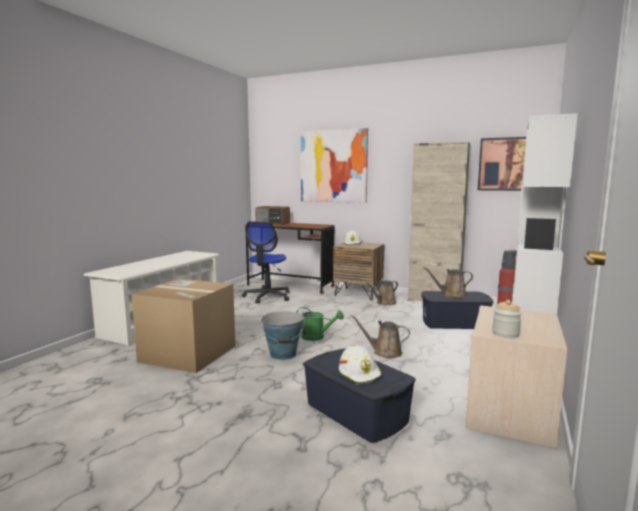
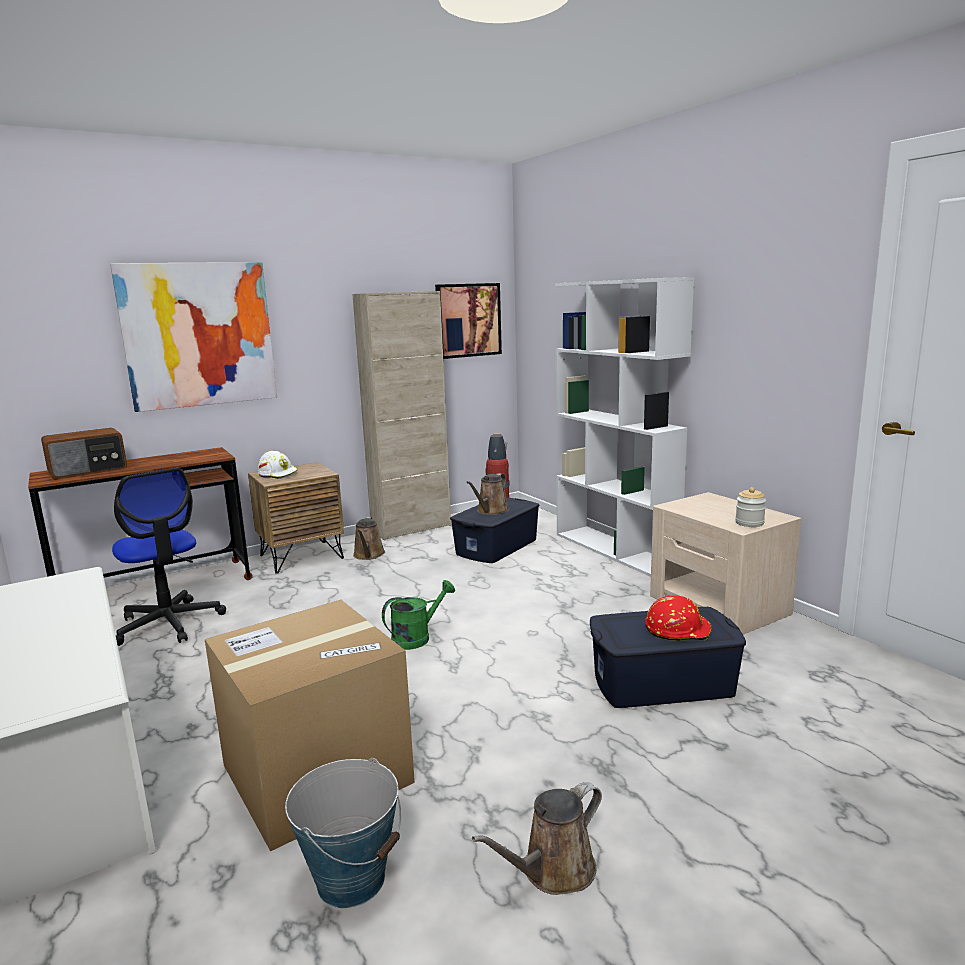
camera: 55 degrees left, 5 degrees up
(283, 354) = (443, 681): bucket -> bucket (351, 879)
(360, 373) = (677, 629): white hard hat -> red hard hat
(384, 352) = (525, 612): brown watering can -> brown watering can (553, 871)

